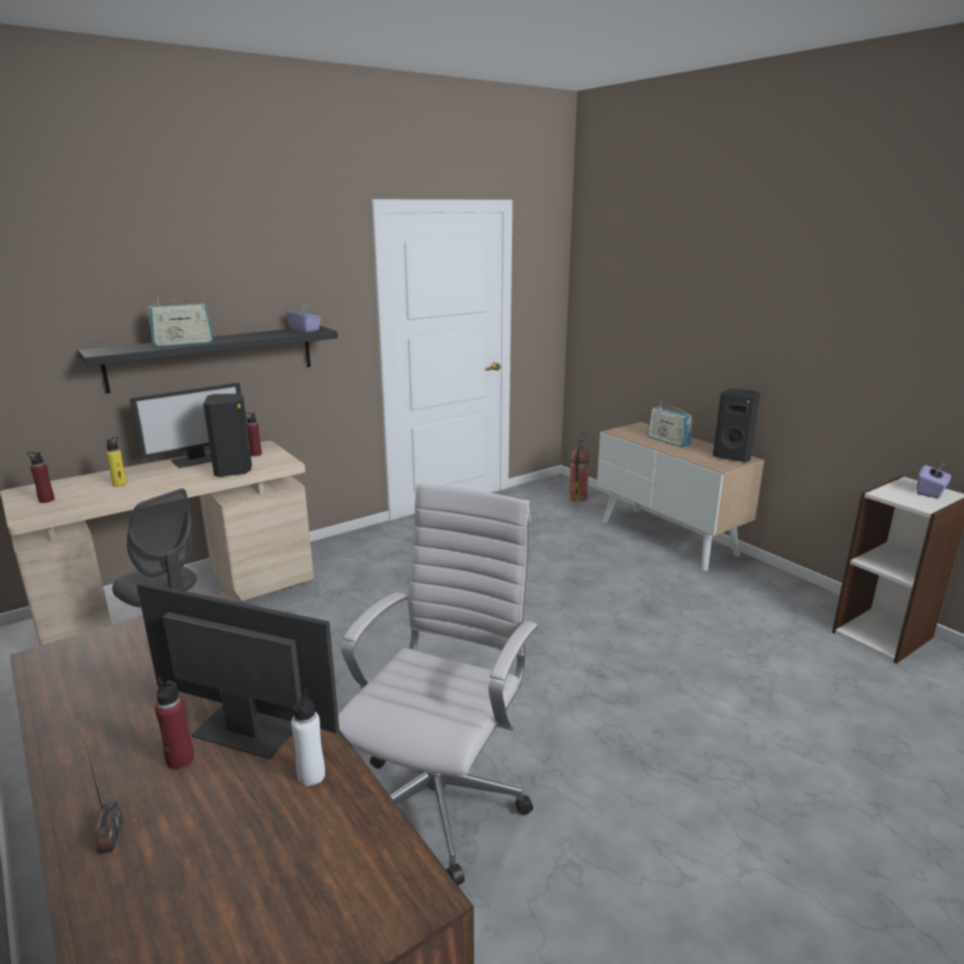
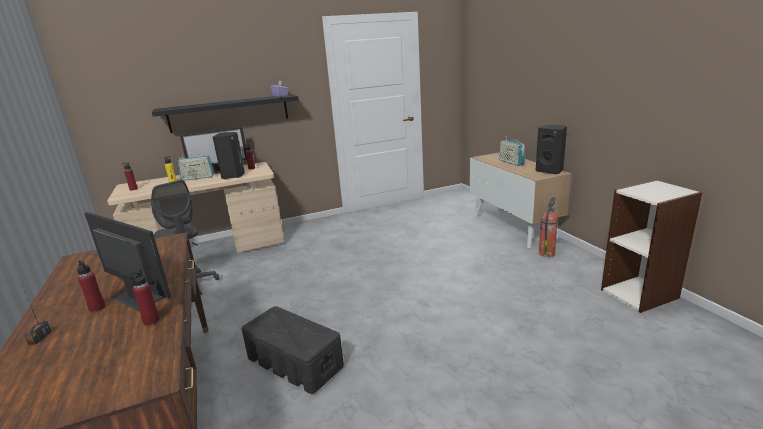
camera: 15 degrees right, 0 degrees up
(183, 344) = (207, 104): radio -> radio (198, 178)
(311, 776) = (151, 320): white bottle -> red bottle
(442, 799) = (295, 363): white office chair -> black storage box
(578, 497) = (465, 202): fire extinguisher -> fire extinguisher (546, 253)
(930, 492) = (669, 190): purple tissue box -> none

